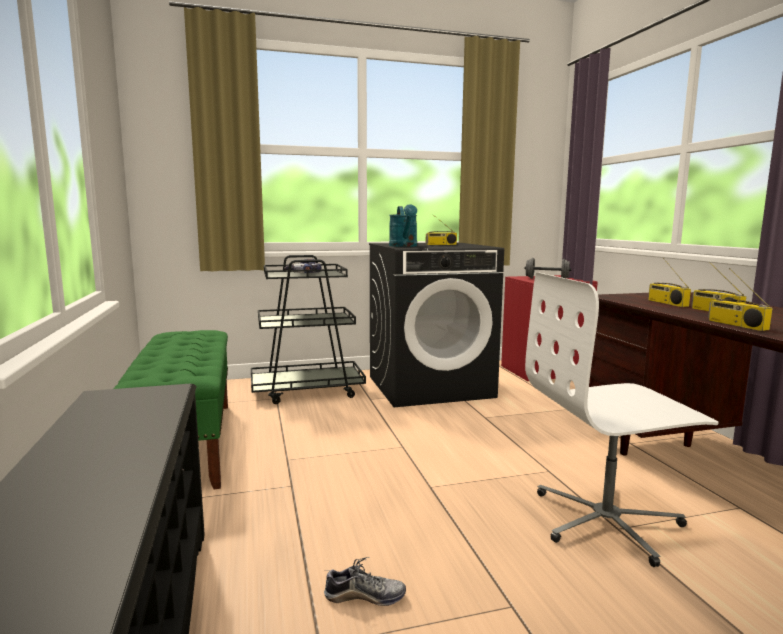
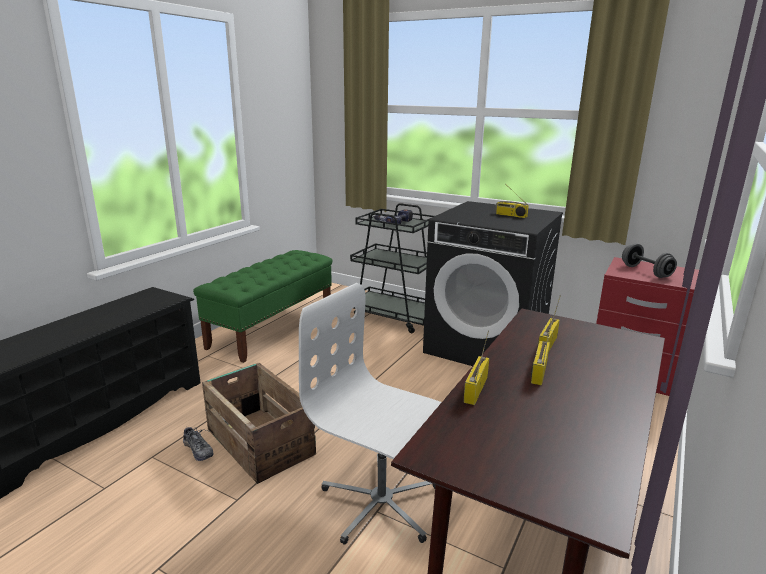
camera: 45 degrees right, 10 degrees up
(404, 246) = (459, 214): turquoise watering can -> none
(412, 544) = (260, 441): none -> crate

